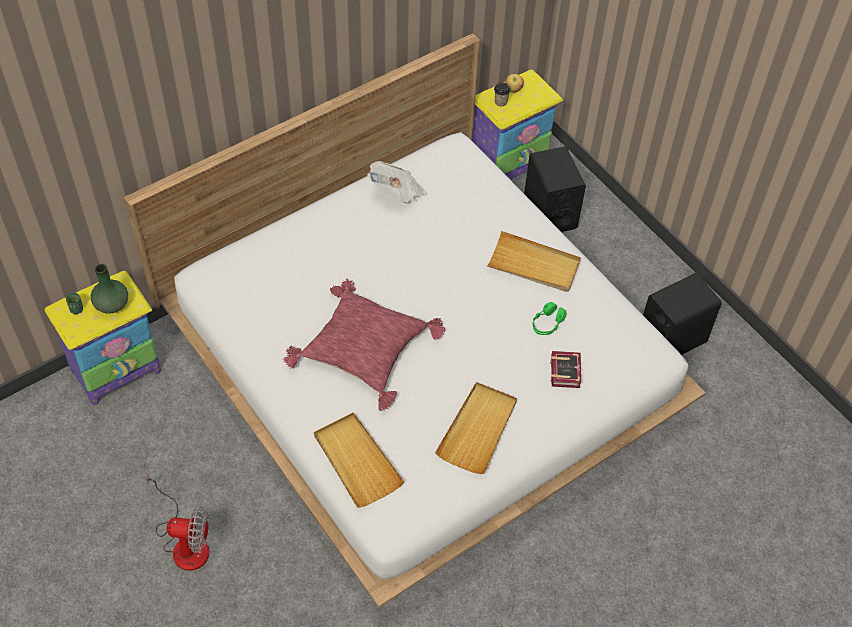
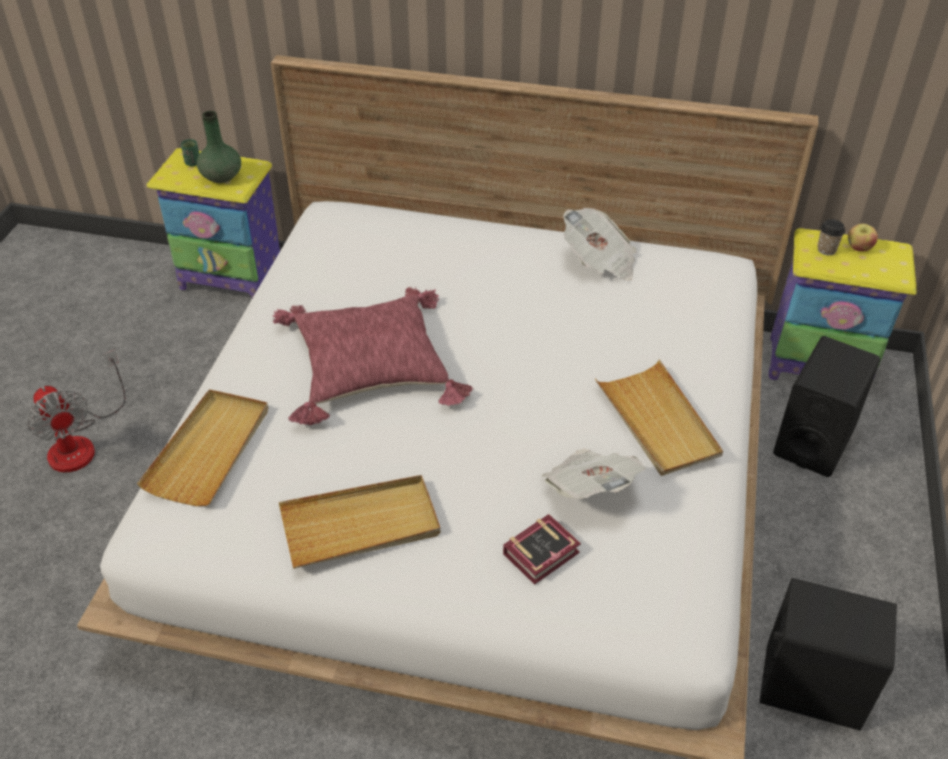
camera: 50 degrees right, 10 degrees down
(547, 324) = (590, 488): green headphones -> newspaper

